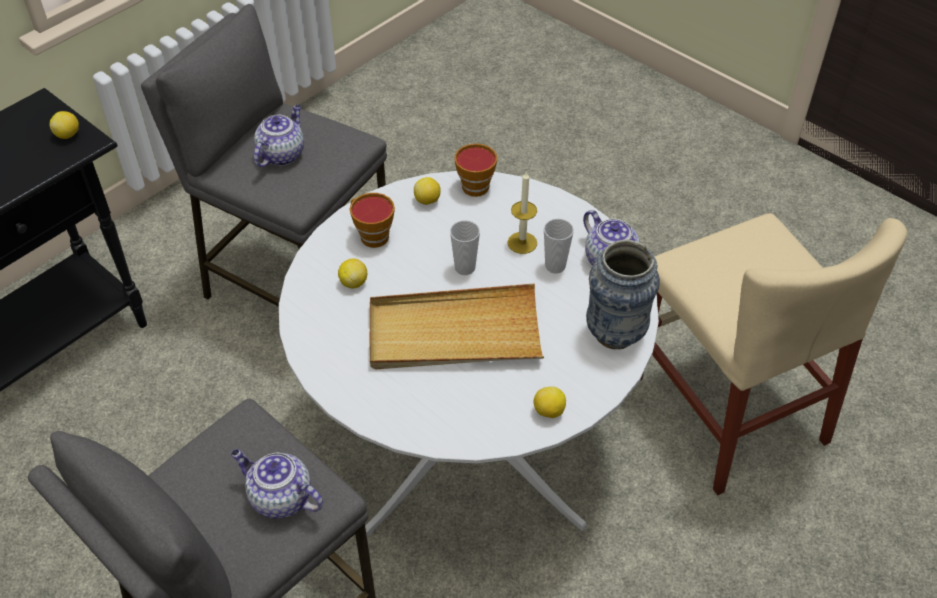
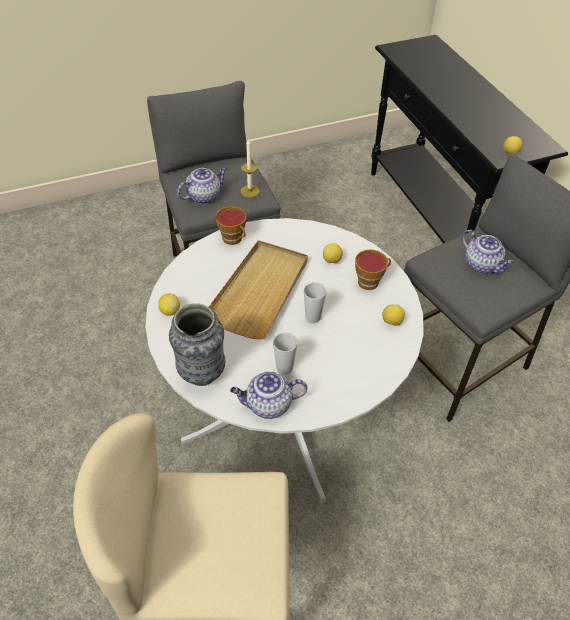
camera: 115 degrees right, 0 degrees up
(476, 184) = (396, 357): cup -> cup (234, 239)
(522, 243) = (318, 359): candle -> candle (250, 191)

